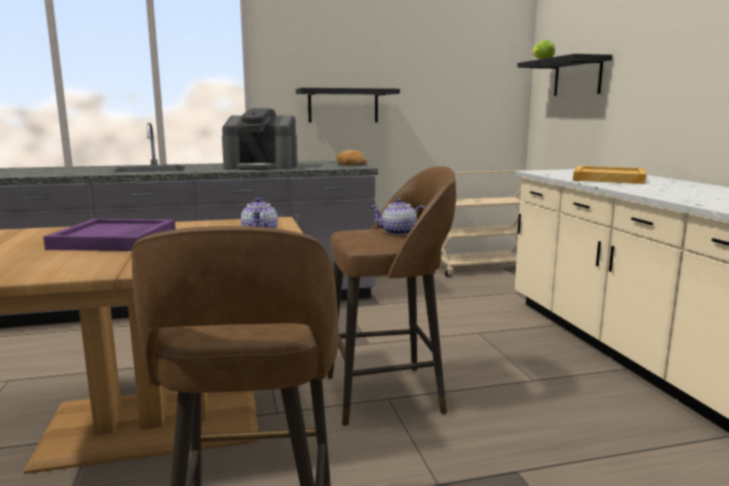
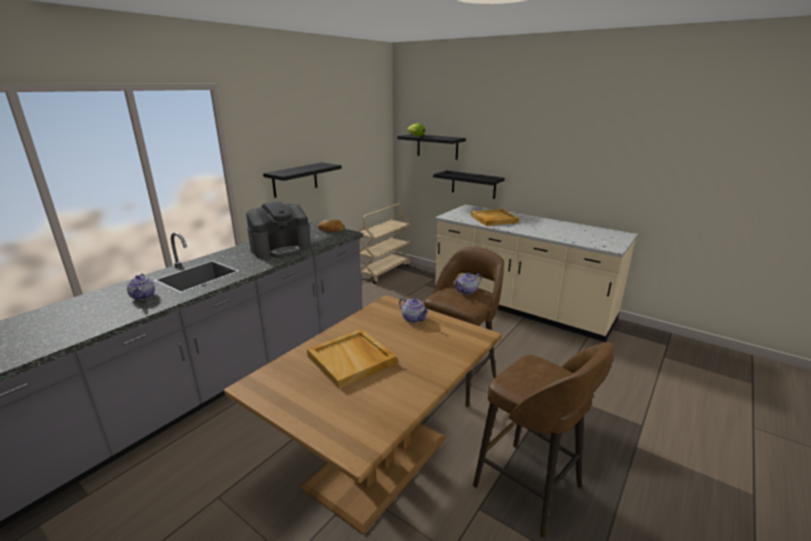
camera: 40 degrees left, 10 degrees up
(81, 171) = (143, 296): none -> teapot
(115, 239) = (352, 360): purple tray -> beige tray
(618, 133) = (473, 184): none -> black shelf

